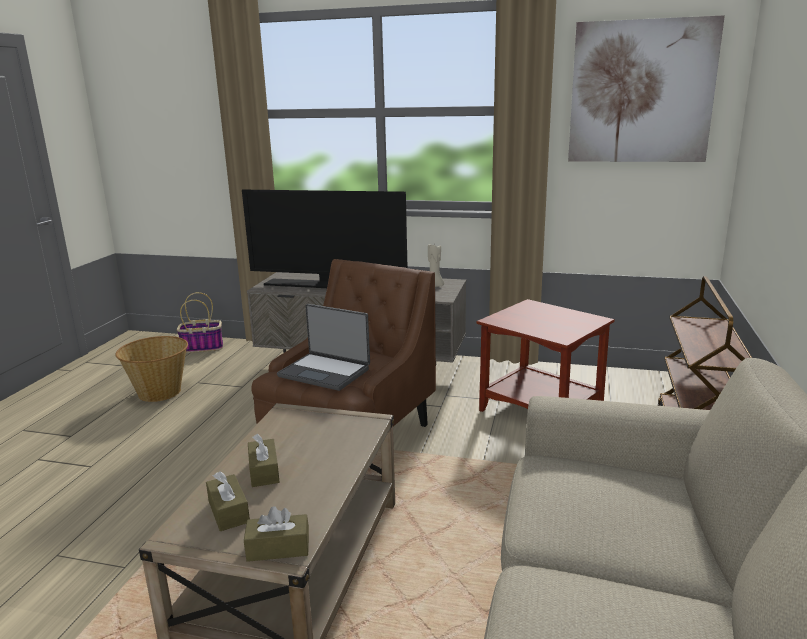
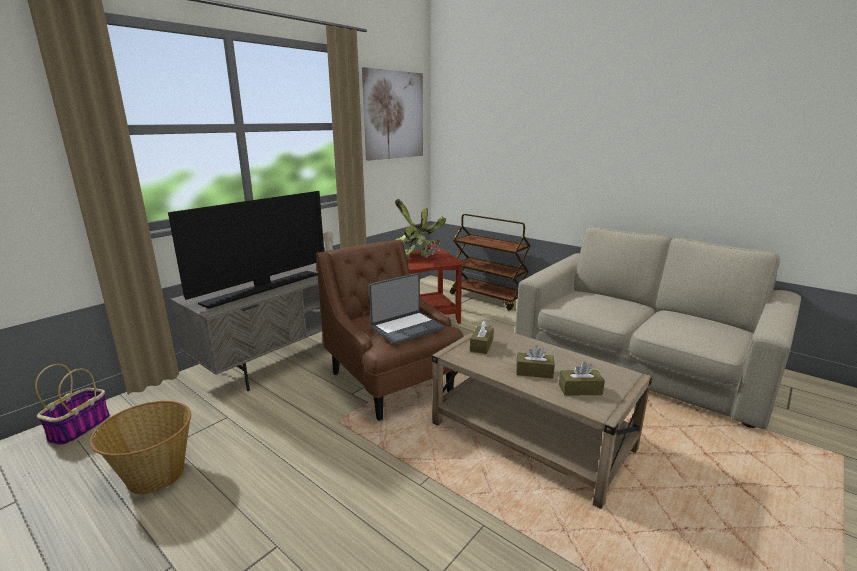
camera: 65 degrees left, 0 degrees up
(278, 548) = (625, 378): brown tissue box -> brown tissue box (481, 345)
(556, 316) = (420, 255): none -> potted plant

